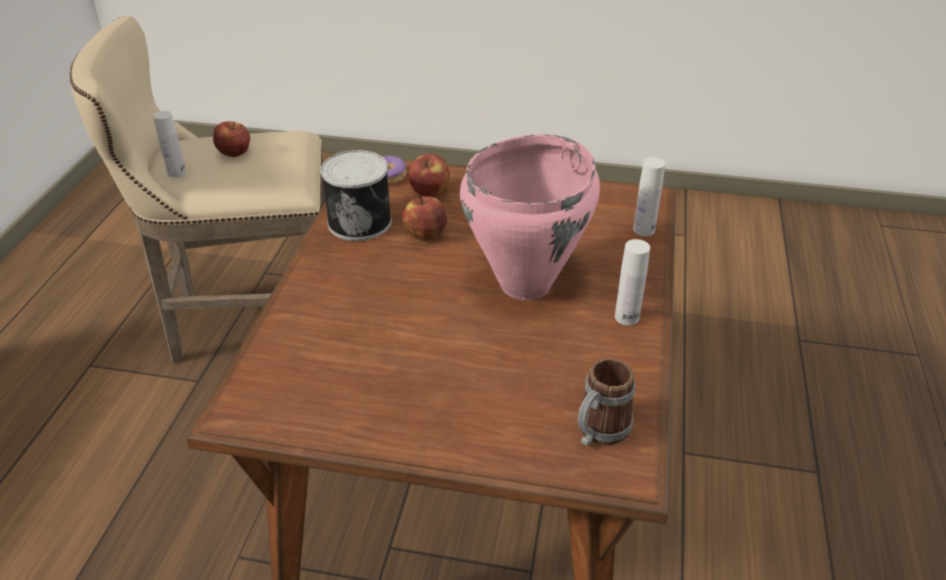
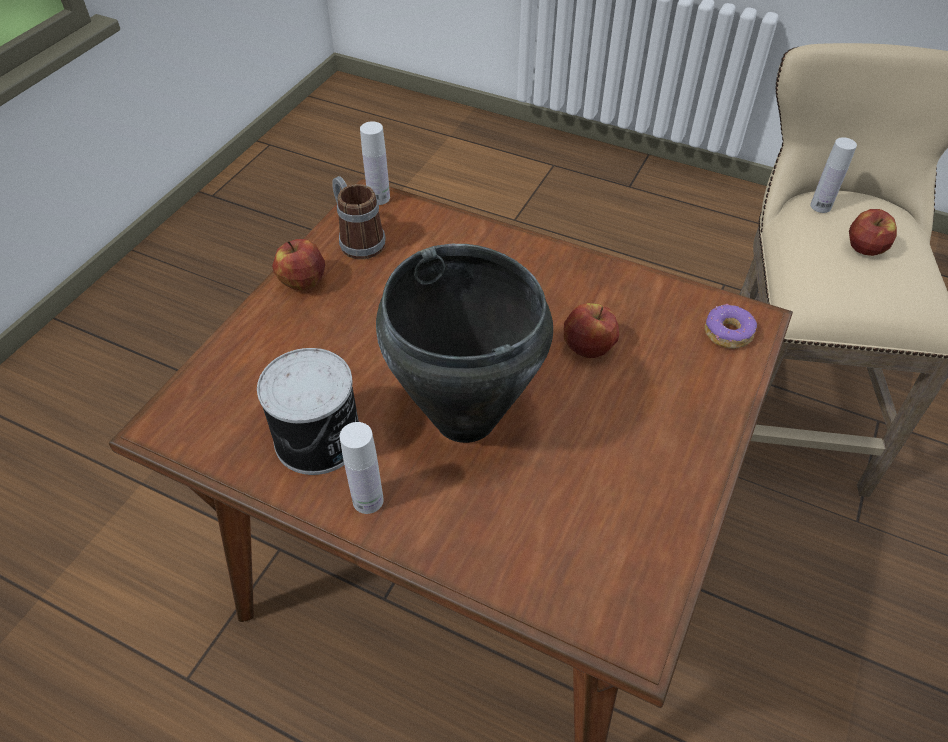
camera: 105 degrees right, 10 degrees up
(360, 221) = (628, 297): can -> can (320, 439)
(430, 191) = (685, 368): apple -> apple (303, 282)
(526, 284) = (464, 419): pink cooking pot -> black cooking pot
(598, 432) = (220, 417): mug -> mug (357, 240)
(643, 230) = (543, 592): white bottle -> white bottle (379, 198)

